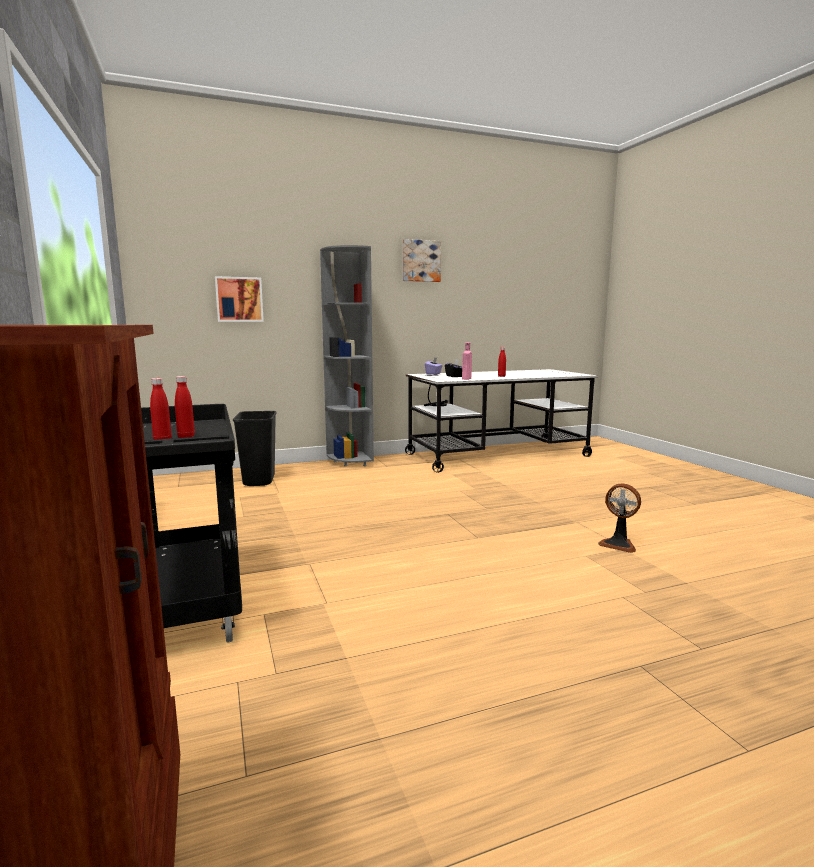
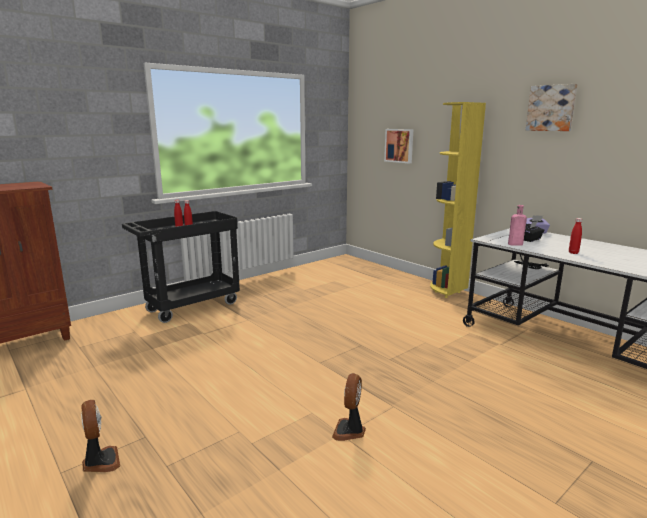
camera: 70 degrees right, 5 degrees up
(259, 481) = (369, 278): black trash can -> none
(350, 463) = (445, 292): grey bookcase -> yellow bookcase
(709, 706) = (100, 462): none -> fan

